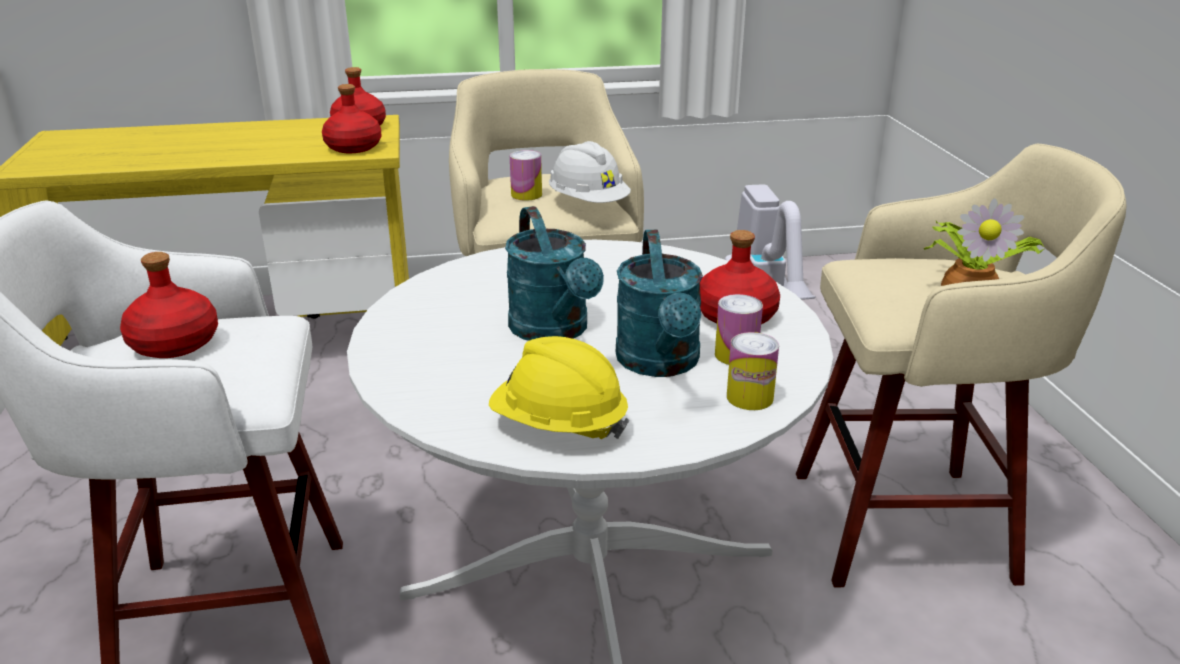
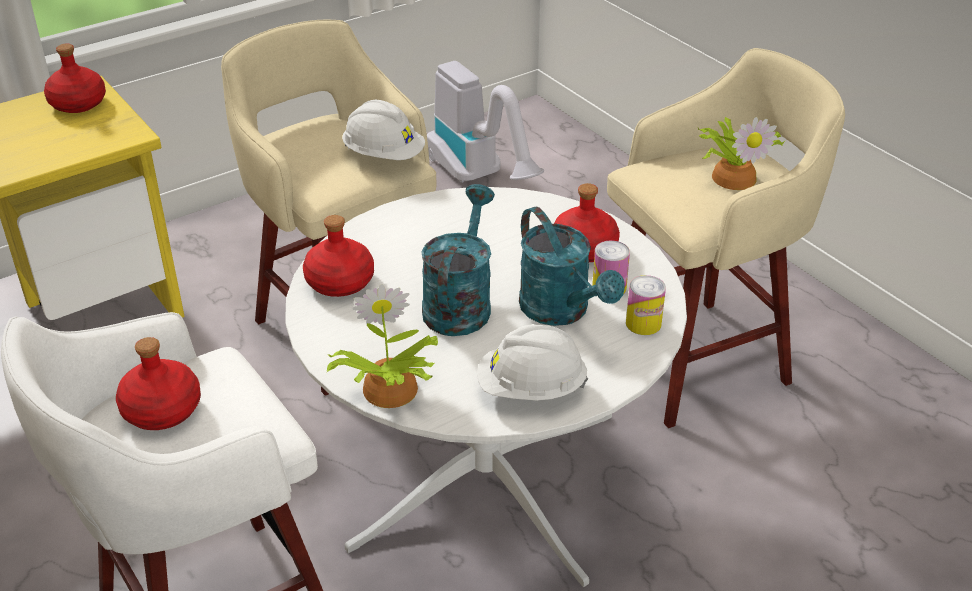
camera: 25 degrees left, 10 degrees up
(354, 147) = (101, 134): red bottle -> red bottle (340, 281)
(404, 387) = (388, 391): none -> potted plant
(526, 195) = (319, 157): can -> none
(554, 331) = (459, 303): turquoise watering can -> turquoise watering can turned 120 degrees counterclockwise
(558, 425) = (531, 389): yellow hard hat -> white hard hat

